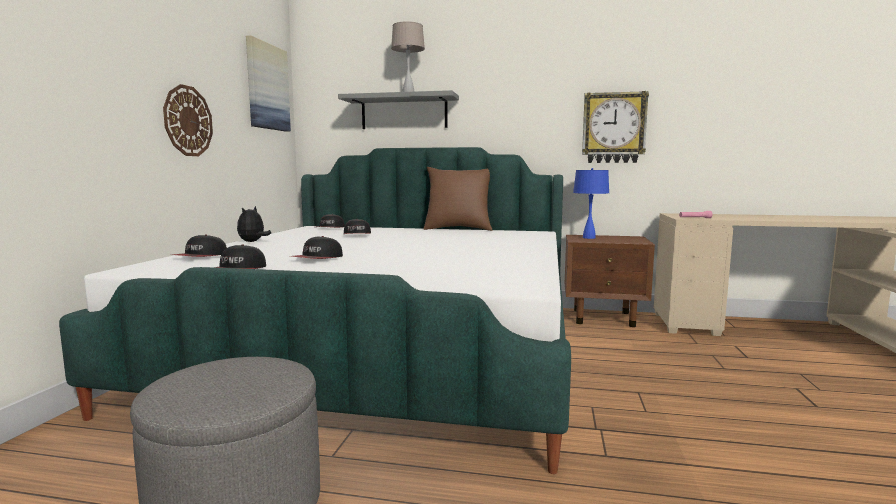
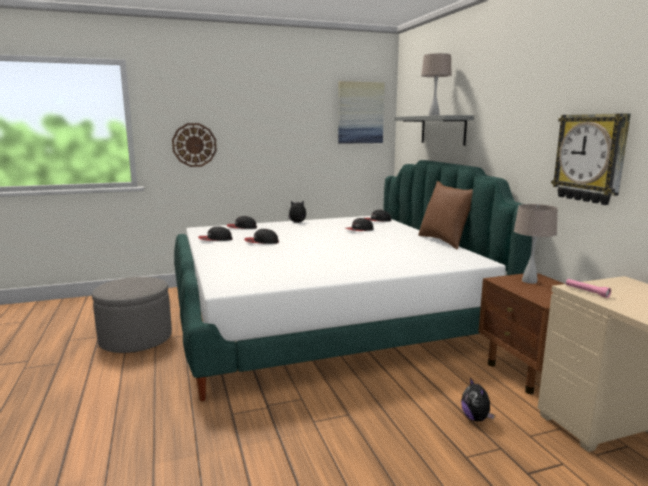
camera: 60 degrees right, 5 degrees up
(188, 121) = (277, 146): wall clock -> wall clock (194, 145)
(589, 237) = (529, 281): blue table lamp -> beige table lamp
(665, 350) = (476, 418): none -> plush toy

